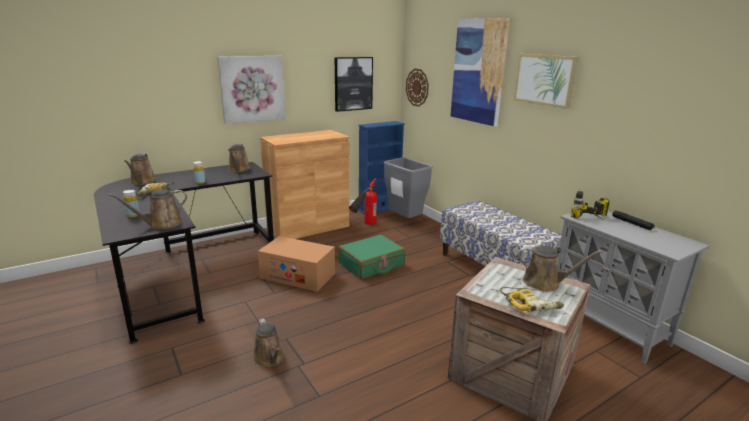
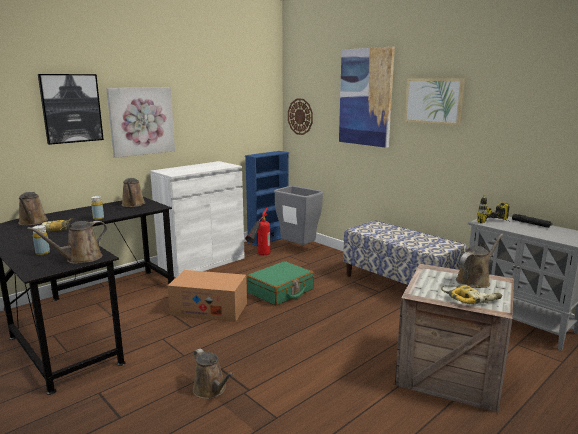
camera: 10 degrees left, 5 degrees down
(308, 227) = (202, 262): brown cabinet -> white cabinet
(353, 83) = (238, 114): picture -> picture (71, 108)
(545, 283) = (475, 280): brown watering can -> brown watering can turned 45 degrees counterclockwise

